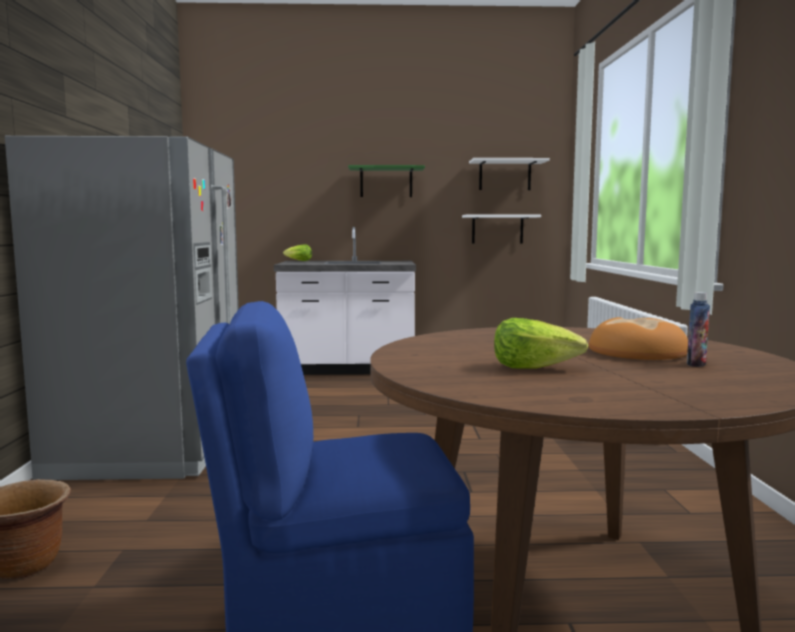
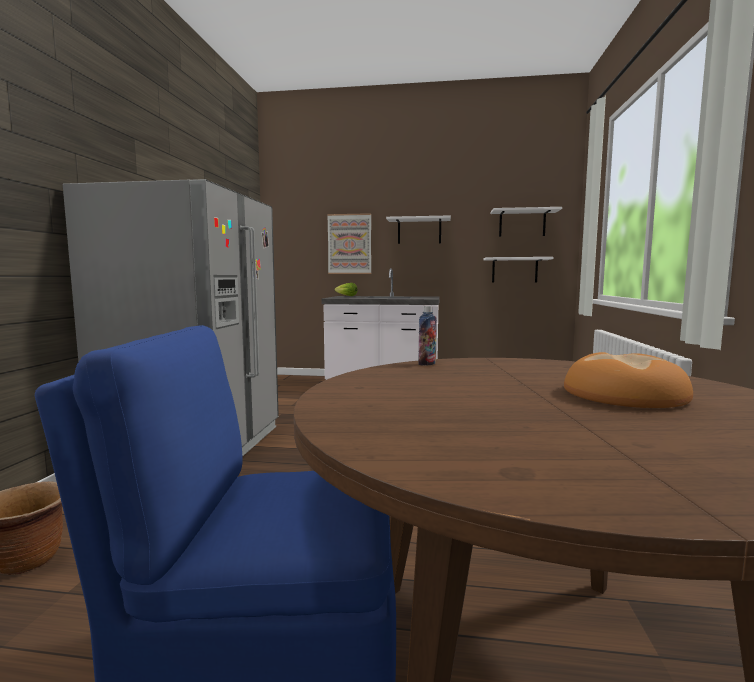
camera: 10 degrees right, 0 degrees up
(300, 197) = (349, 244): none -> picture
(386, 182) = (419, 231): green shelf -> white shelf
(534, 367) = (482, 412): lettuce -> none
(696, 364) = (702, 417): bottle -> bottle (427, 364)

